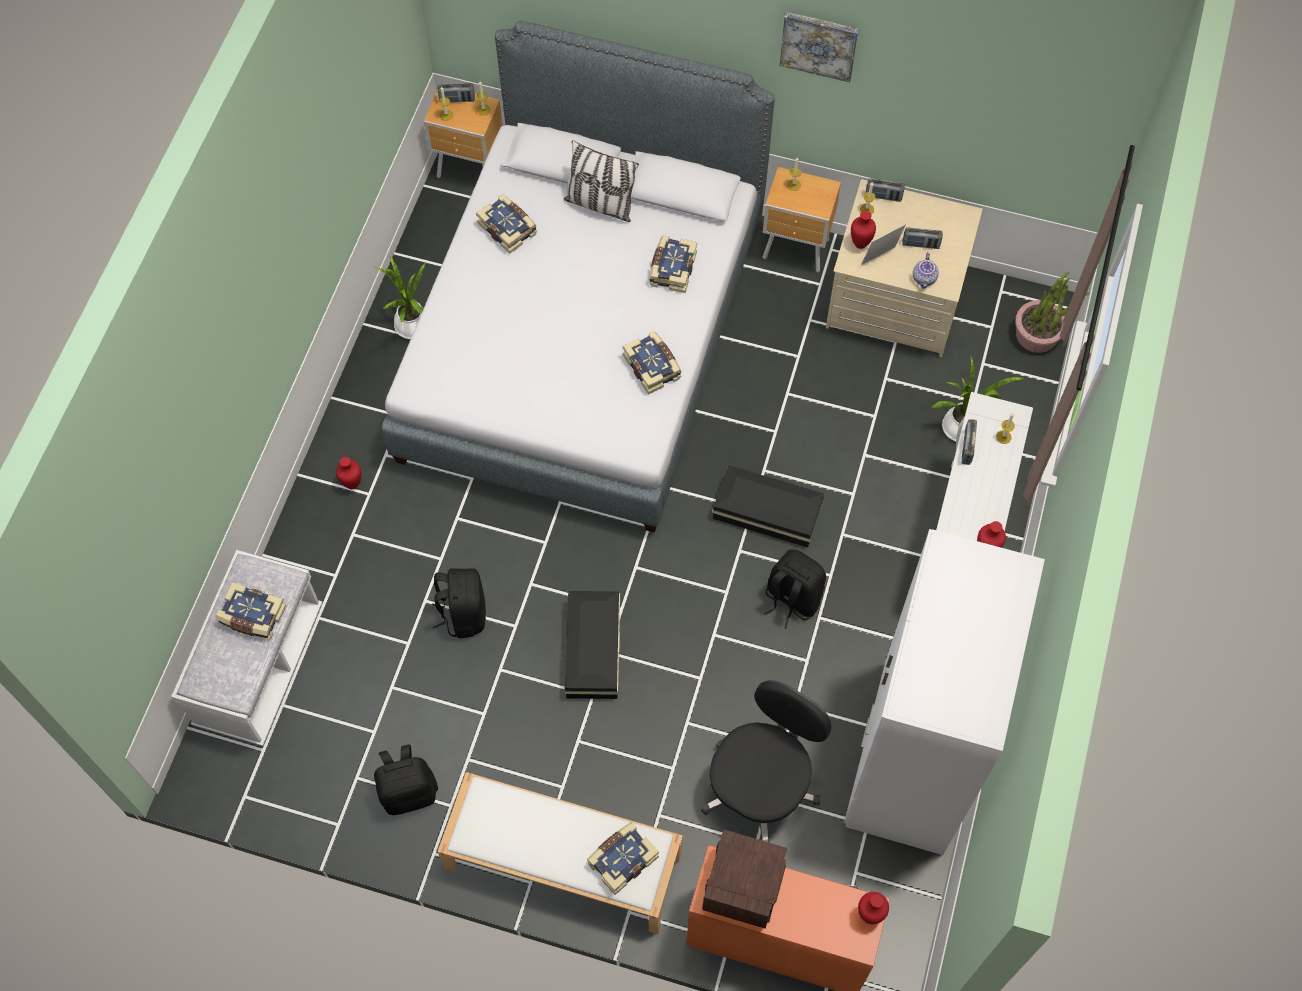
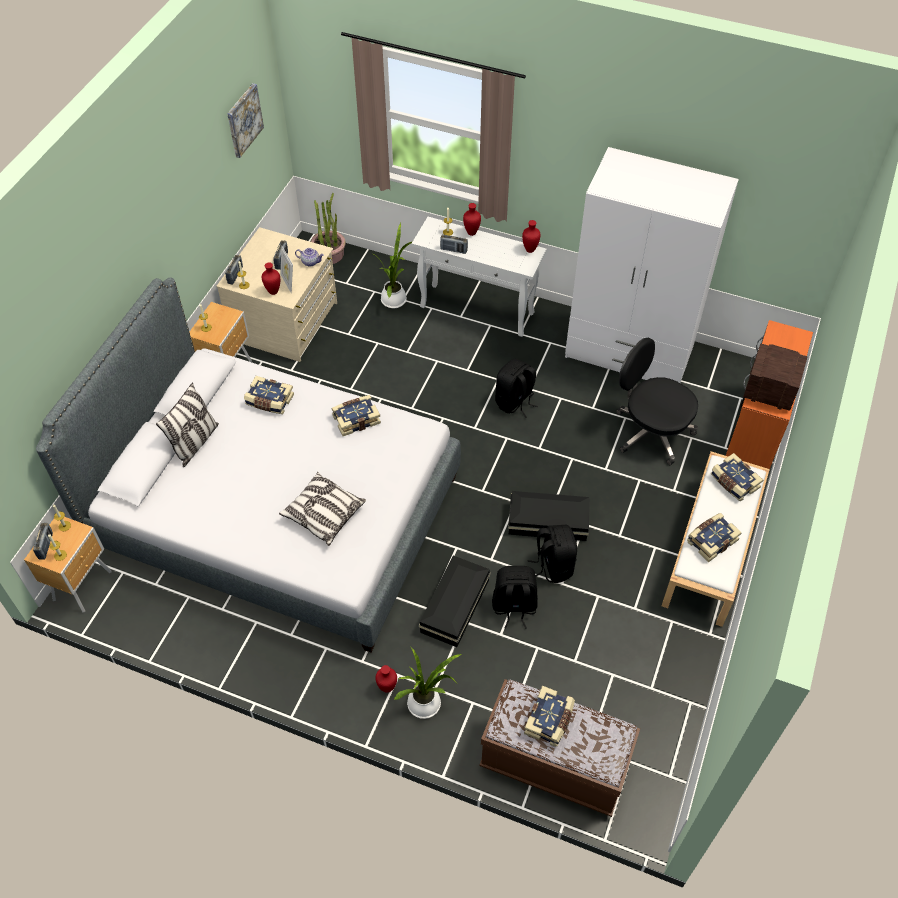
camera: 85 degrees left, 10 degrees down
(260, 666) = (554, 764): white bench -> brown bench
(409, 791) = (661, 650): black backpack -> black backpack (553, 566)
(412, 328) = (239, 637): potted plant -> potted plant (427, 704)
(504, 350) = (323, 514): none -> pillow
(508, 228) = (202, 507): book -> book (711, 540)
(768, 514) = (447, 408): black storage box -> black storage box (456, 605)
(819, 45) = (162, 214): picture -> picture (244, 120)
(870, 914) = (780, 329): red vase -> red vase (471, 232)

